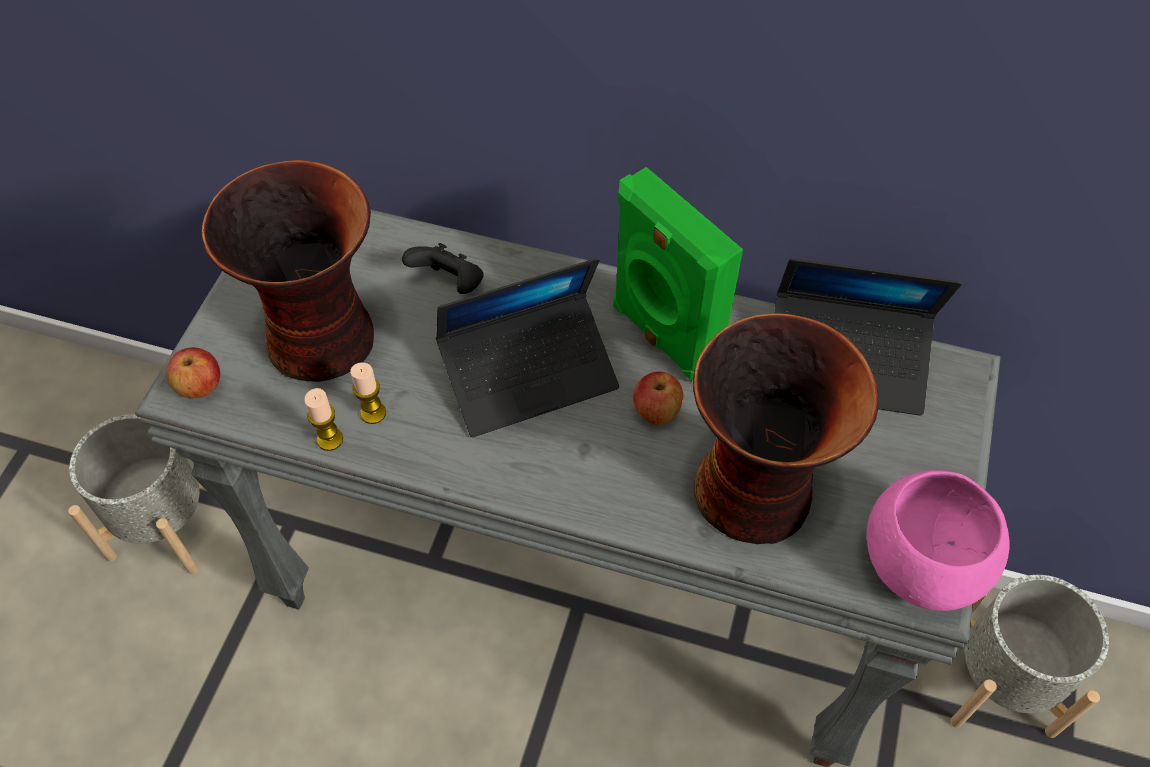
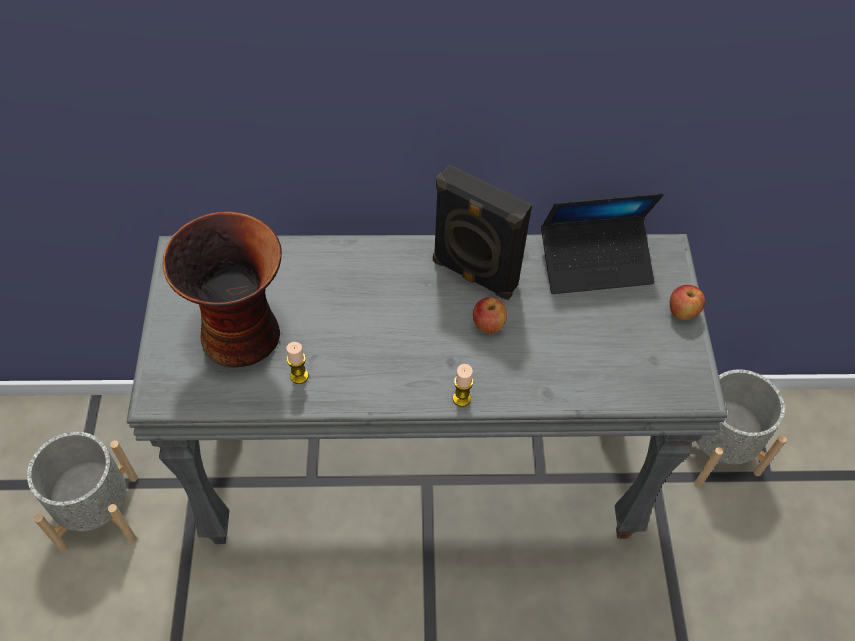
camera: 20 degrees left, 0 degrees up
(200, 387) = (168, 391): apple -> apple (682, 312)
(330, 439) = (276, 402): candle -> candle (461, 398)
(449, 284) = (316, 274): black game controller -> none
(529, 374) = (395, 322): laptop -> none
(662, 337) = (473, 275): green speaker -> black speaker
(758, 492) = (571, 359): vase -> none
(922, 563) = (685, 376): pink bowl -> none

